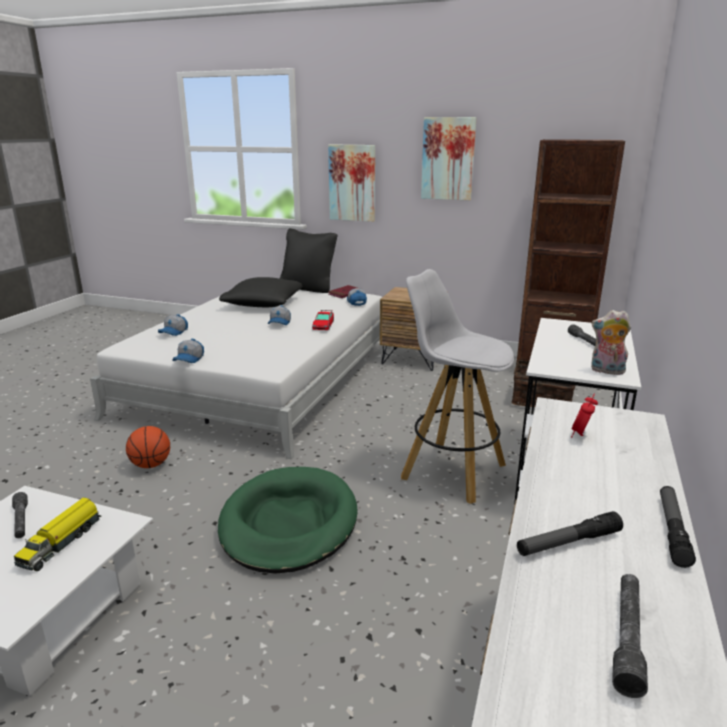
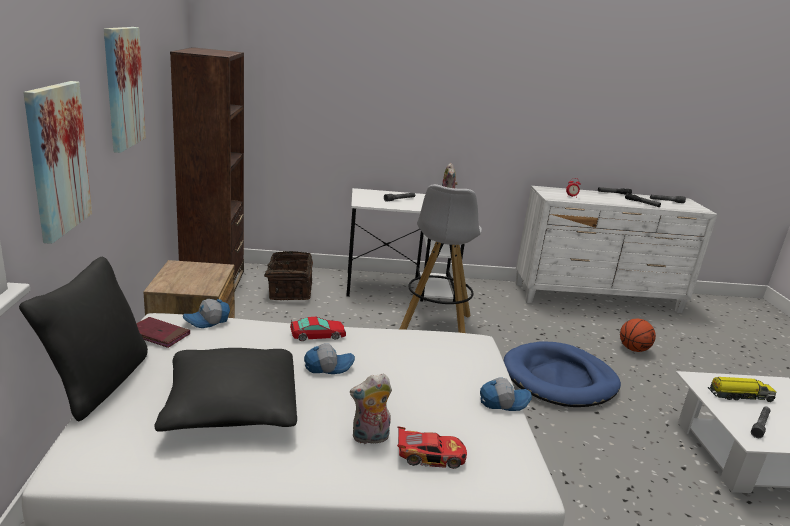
camera: 115 degrees left, 0 degrees up
(151, 465) = (578, 488): basketball -> basketball (633, 349)
(174, 332) = (430, 455): cap -> toy car
(204, 323) = (369, 438): none -> plush toy
(289, 523) = (559, 379): green dog bed -> blue dog bed

